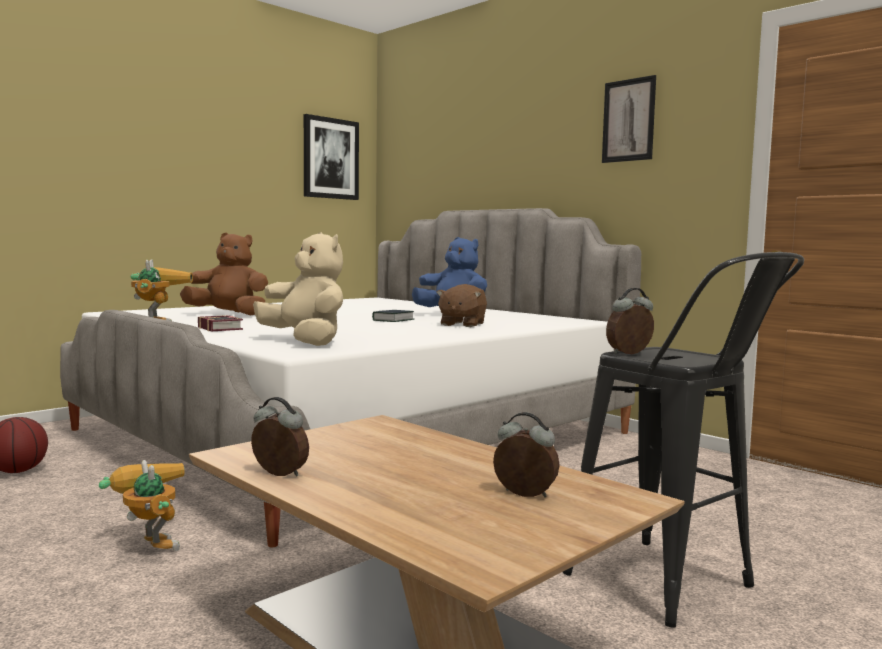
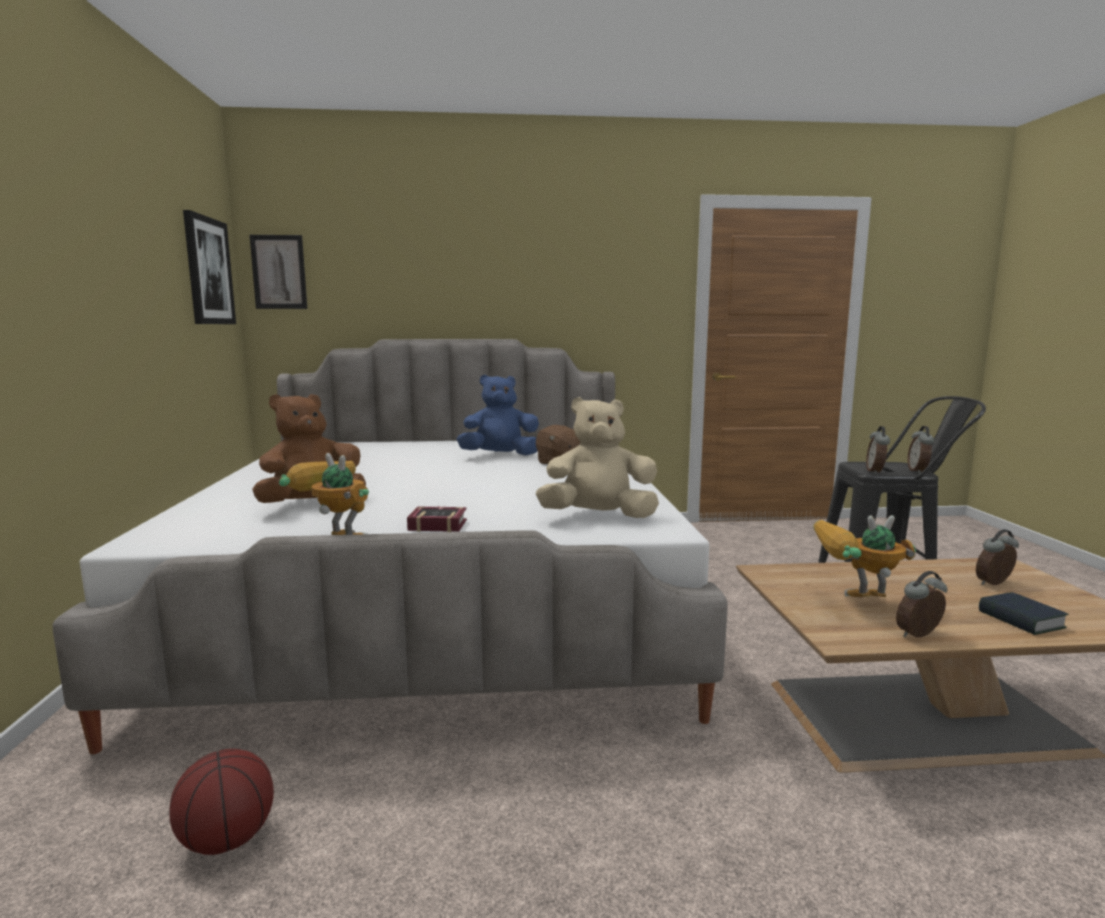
camera: 50 degrees left, 5 degrees up
(149, 544) = (641, 787): toy robot -> toy robot (854, 603)
(393, 320) = (493, 472): book -> book (1020, 620)
(628, 120) = (591, 263): picture -> picture (279, 272)
(688, 362) = (918, 471): none -> alarm clock

